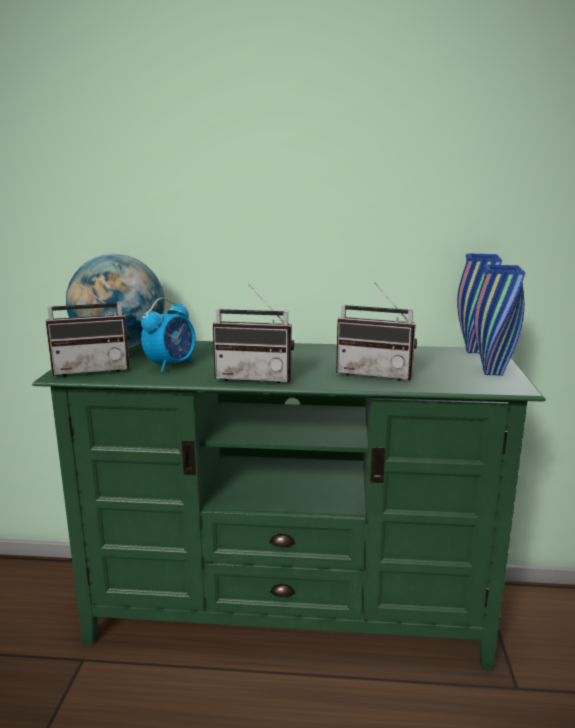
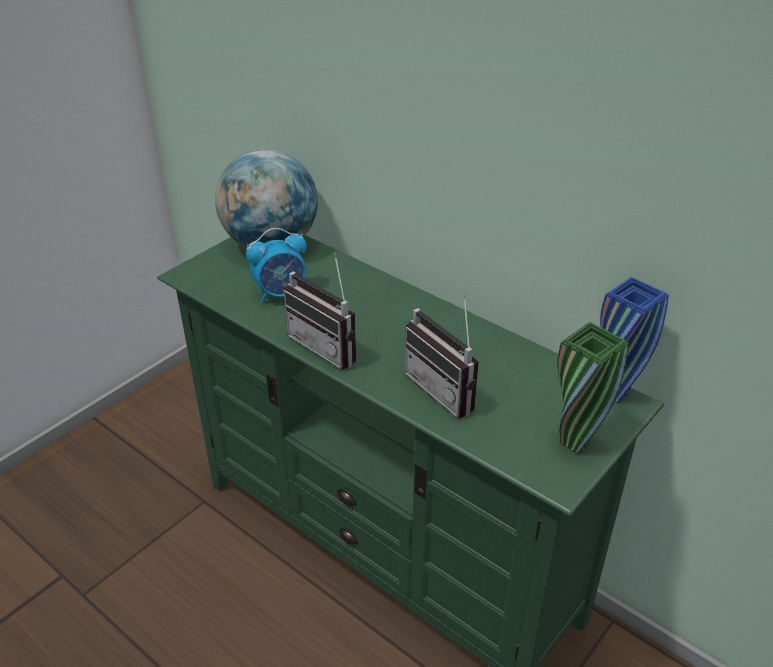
camera: 35 degrees right, 20 degrees up
(92, 369) = (215, 274): radio -> none
(492, 372) = (575, 443): blue vase -> green vase

